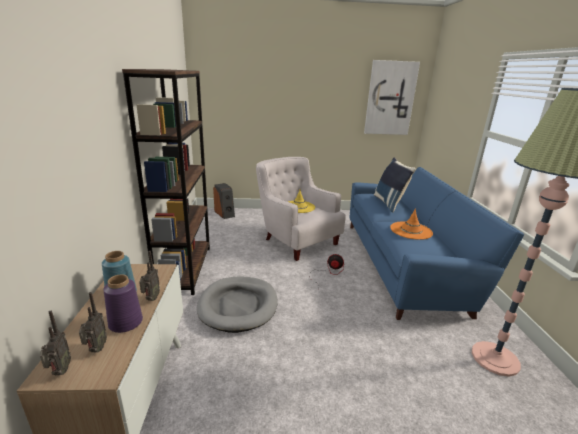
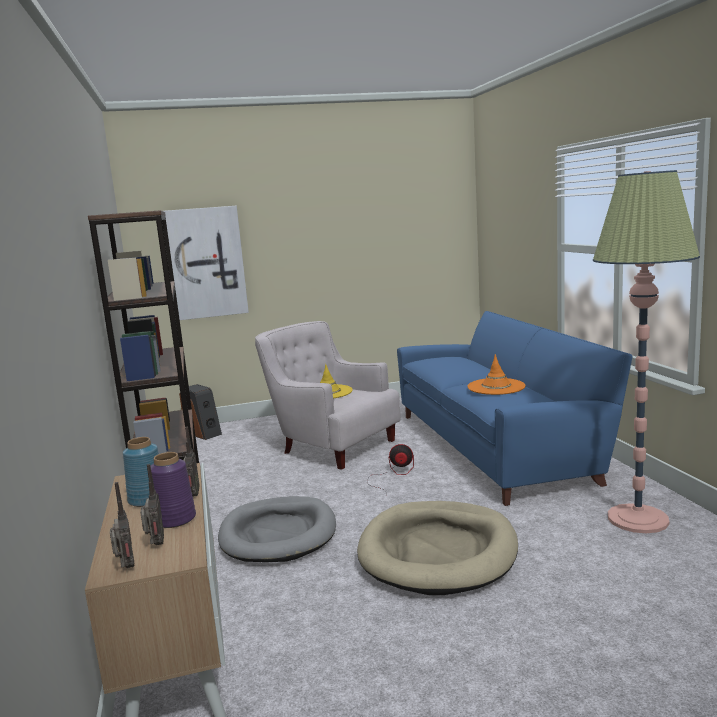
camera: 10 degrees left, 10 degrees down
(338, 351) = (438, 552): none -> beige dog bed
(390, 98) = (425, 224): picture -> picture (206, 263)
(390, 203) = (458, 364): blue pillow -> none

